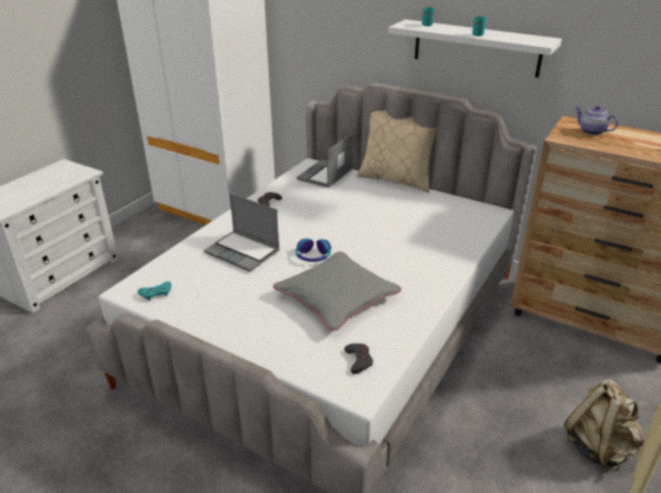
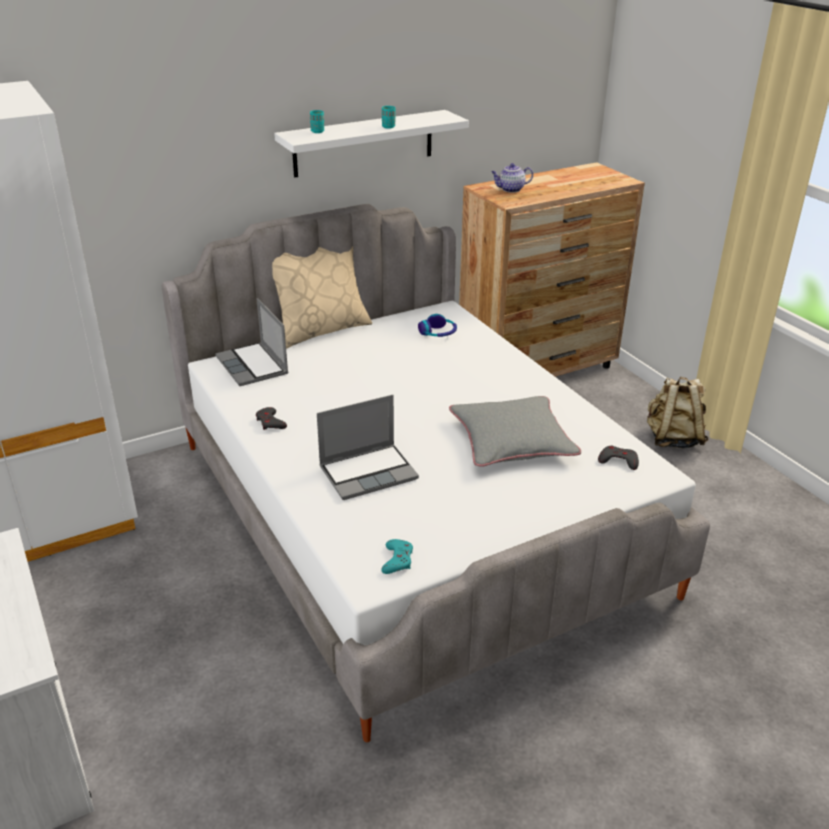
camera: 60 degrees left, 0 degrees up
(313, 256) = (425, 430): headphones -> headphones (438, 333)

